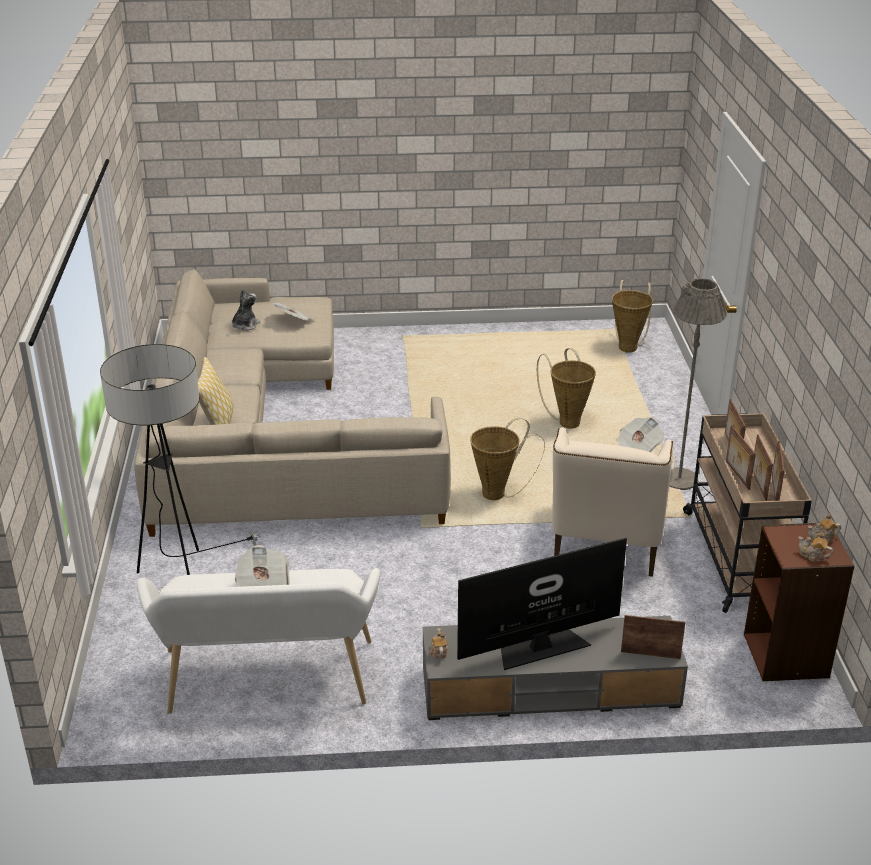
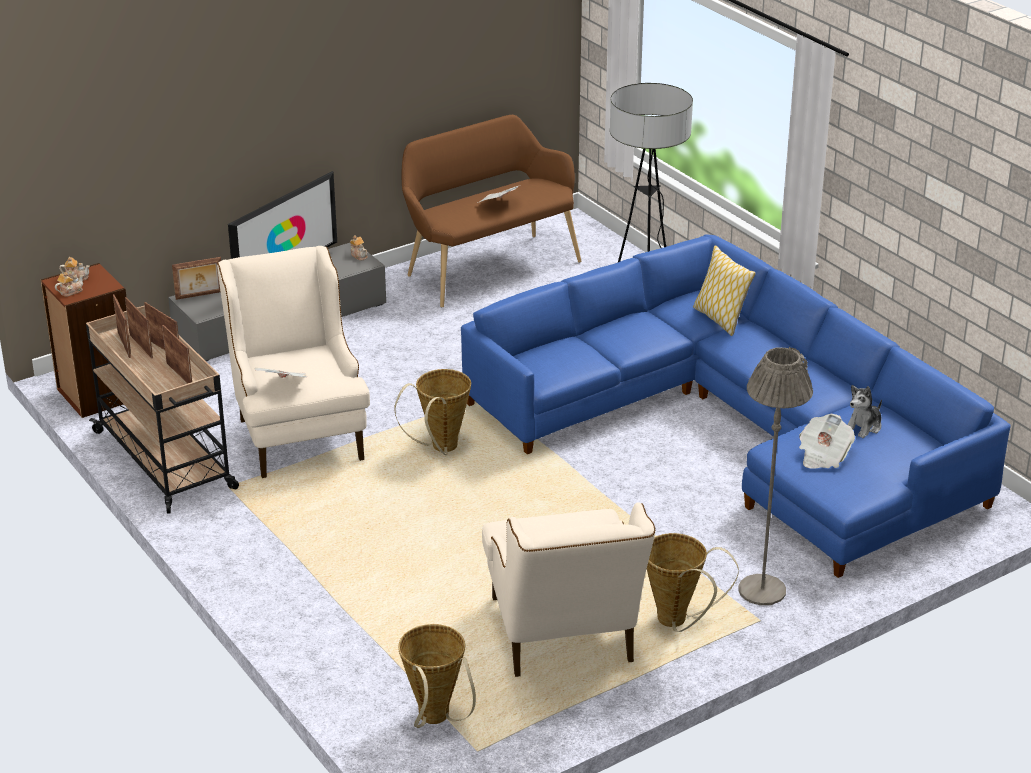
camera: 150 degrees right, 0 degrees up
(245, 325) = (864, 427): plush toy -> plush toy turned 45 degrees clockwise
(264, 437) = (737, 429): beige sofa -> blue sofa
(268, 683) = (488, 266): white bench -> brown bench
(523, 357) = (565, 642): none -> beige armchair
(567, 421) = (433, 559): basket -> basket (678, 622)
(679, 479) = (259, 526): grey floor lamp -> grey floor lamp (762, 590)

